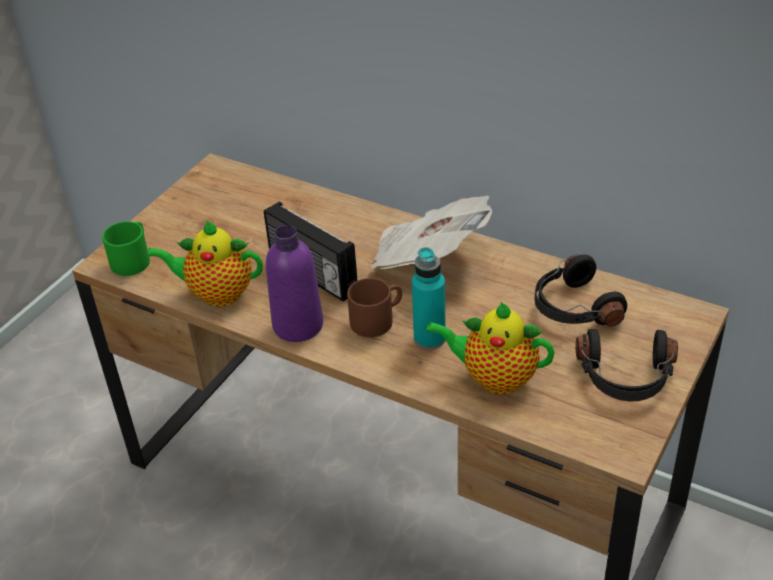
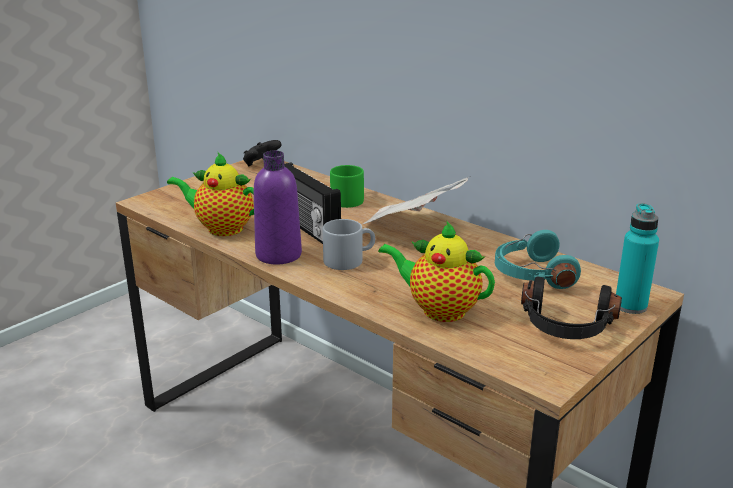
camera: 10 degrees right, 15 degrees down
(132, 259) = (166, 201): green mug -> green mug (349, 199)
(217, 174) = (261, 164): none -> black game controller
(377, 319) = (349, 259): brown mug -> grey mug
(429, 338) = (390, 277): turquoise bottle -> turquoise bottle (630, 306)
(573, 308) = (531, 274): black headphones -> turquoise headphones

